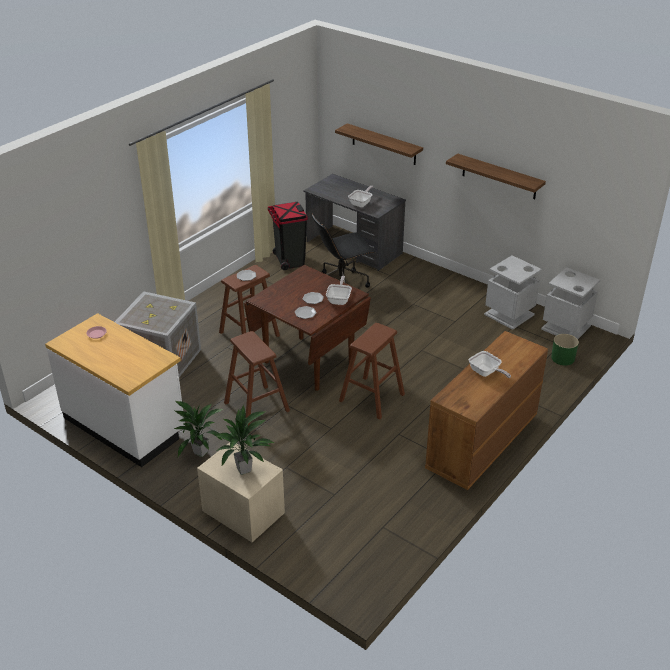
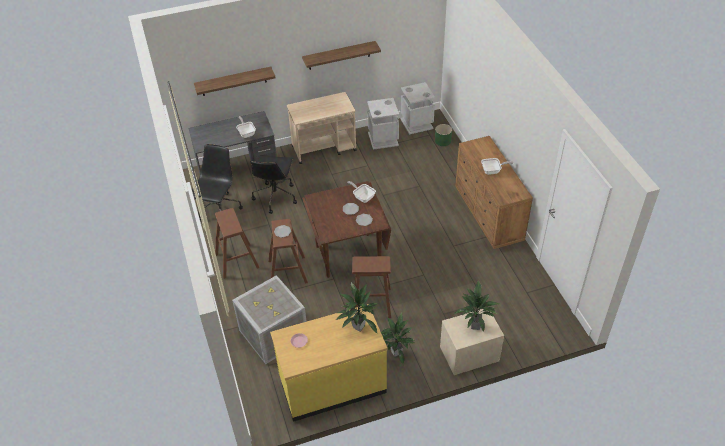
camera: 55 degrees left, 10 degrees up
(125, 425) = (332, 385): white counter -> yellow counter
(142, 362) = (358, 327): none -> potted plant
(289, 261) = (219, 210): black trash can -> black office chair
(372, 398) = (410, 241): brown stool -> brown stool (237, 261)
(445, 283) = (324, 148): none -> beige cart

